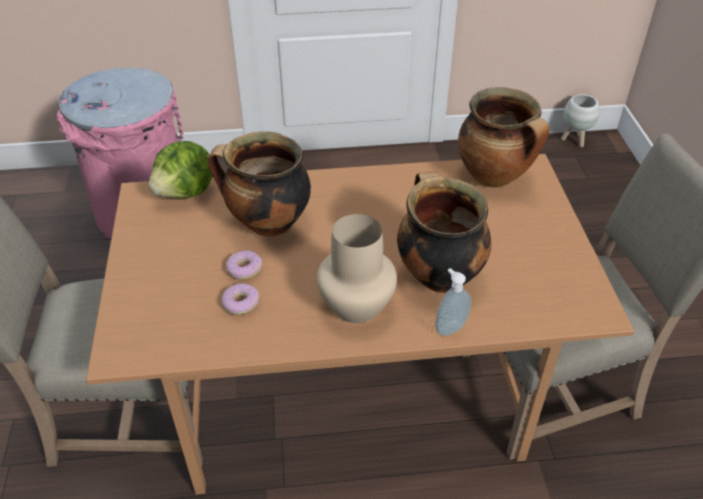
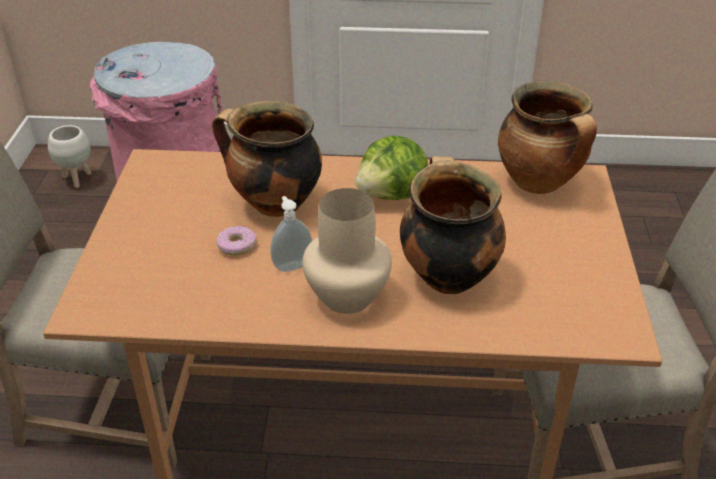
camera: 10 degrees right, 5 degrees down
(186, 192) = (197, 165): lettuce -> lettuce (392, 194)
(240, 303) = (223, 278): donut -> none
(449, 327) = (445, 330): soap dispenser -> soap dispenser (292, 265)
(574, 140) = (677, 175): white planter -> white planter (77, 179)

